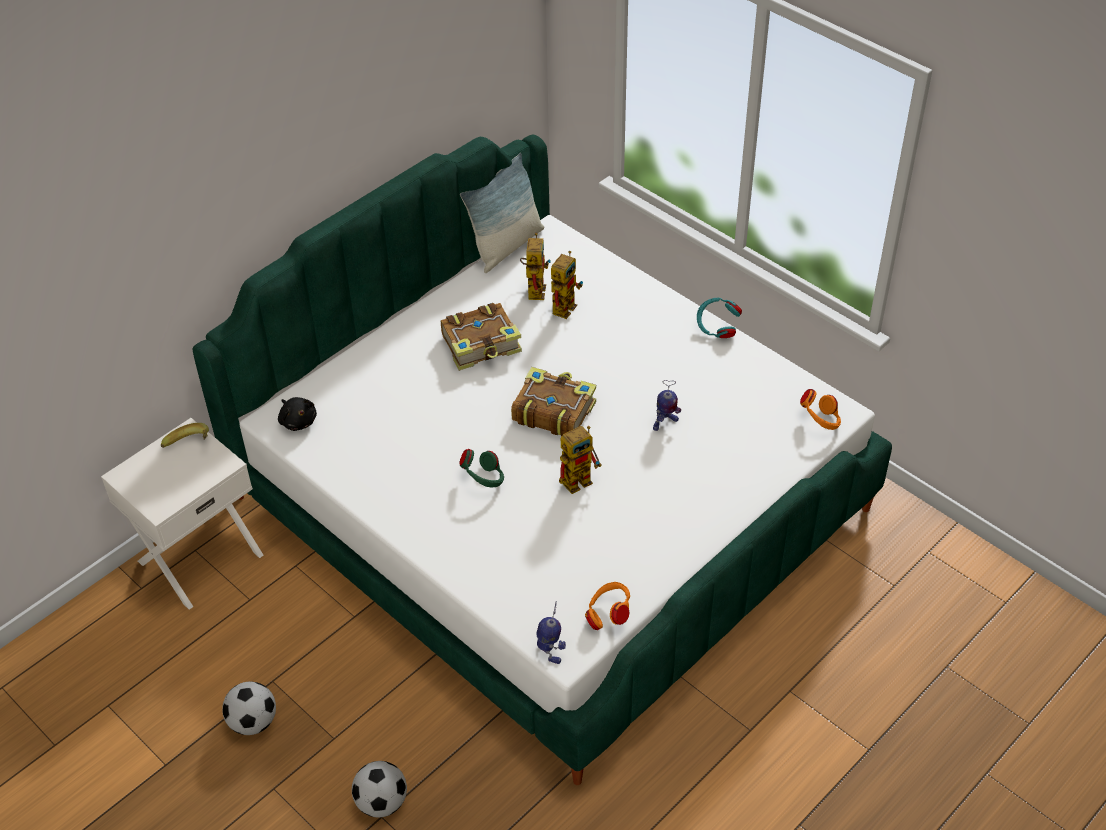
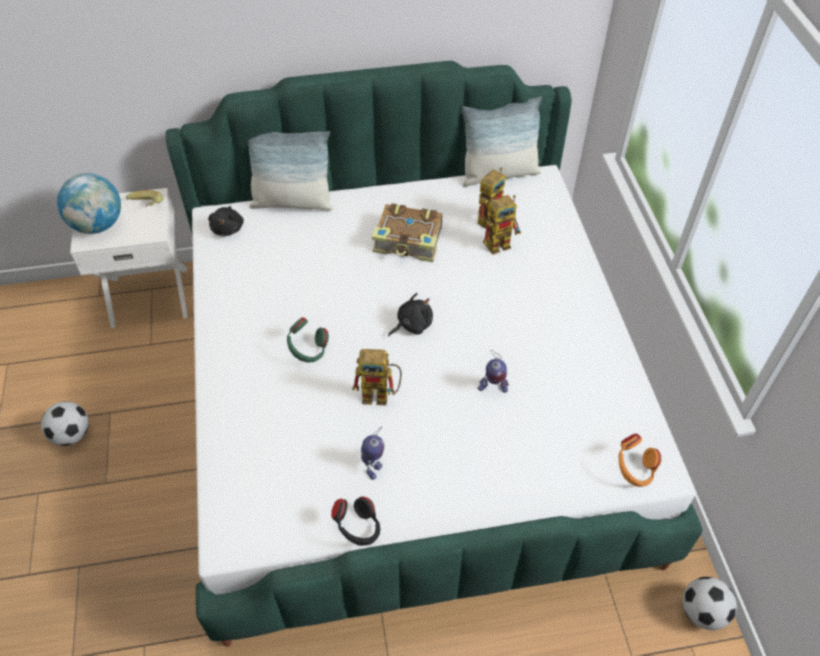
camera: 35 degrees right, 5 degrees up
(156, 487) = (98, 225): none -> globe
(337, 366) = (292, 202): none -> pillow
(382, 802) = (89, 555): football -> football (702, 612)
(550, 652) = (217, 532): toy robot -> toy robot (373, 465)
(553, 411) = (412, 324): book -> black plush toy
(608, 615) = (291, 531): orange headphones -> none
(658, 582) = (358, 529): none -> black headphones
(717, 328) = (612, 330): turquoise headphones -> none

